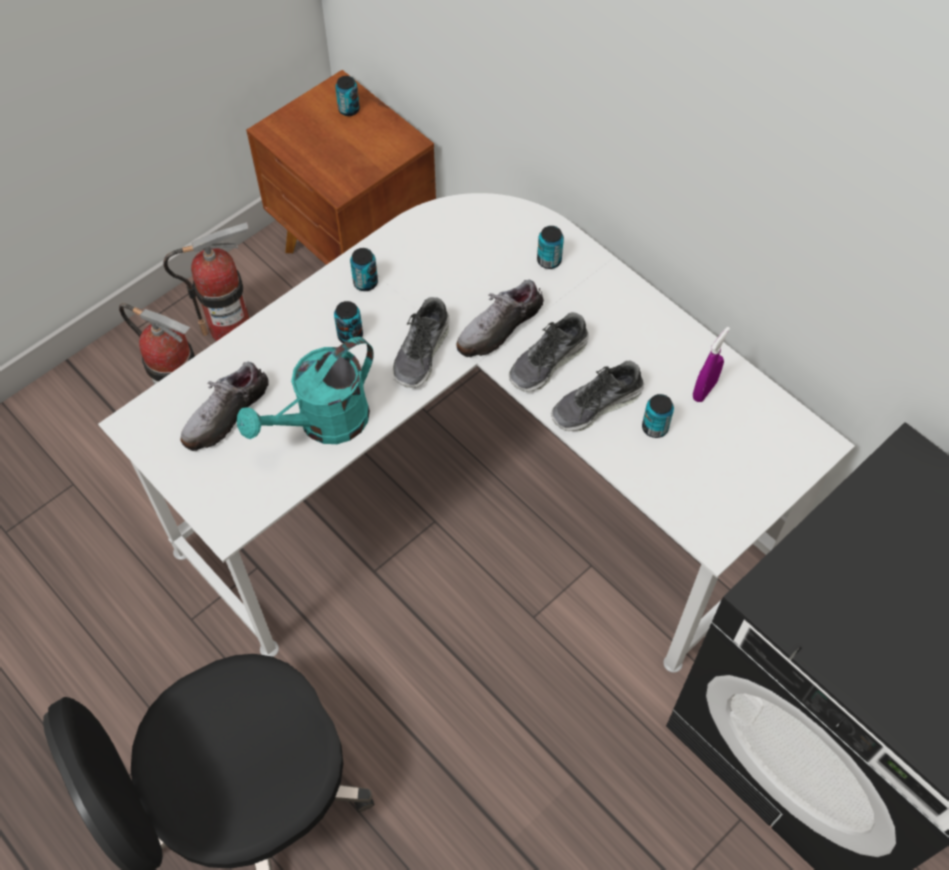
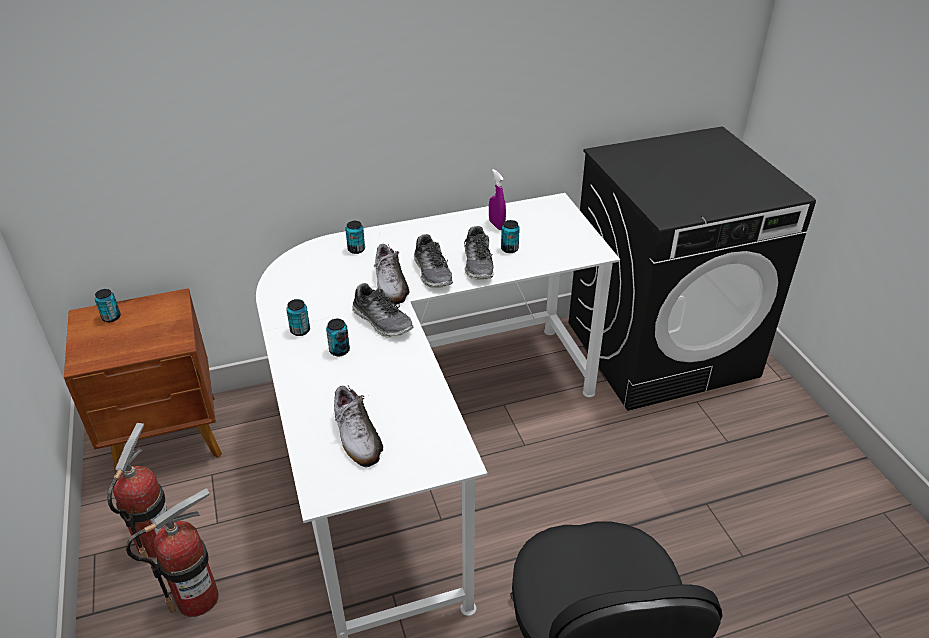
camera: 65 degrees left, 20 degrees down
(323, 424) = (405, 385): turquoise watering can -> none

